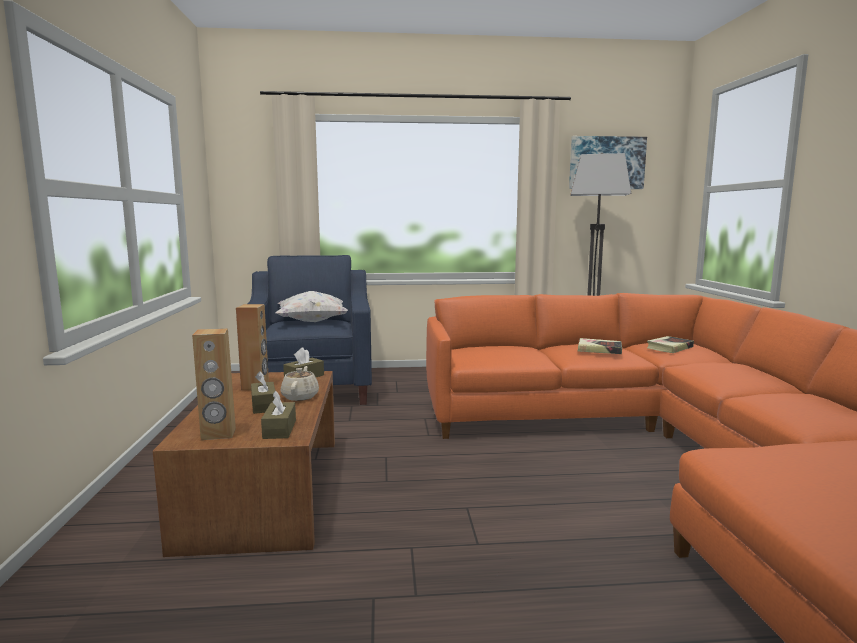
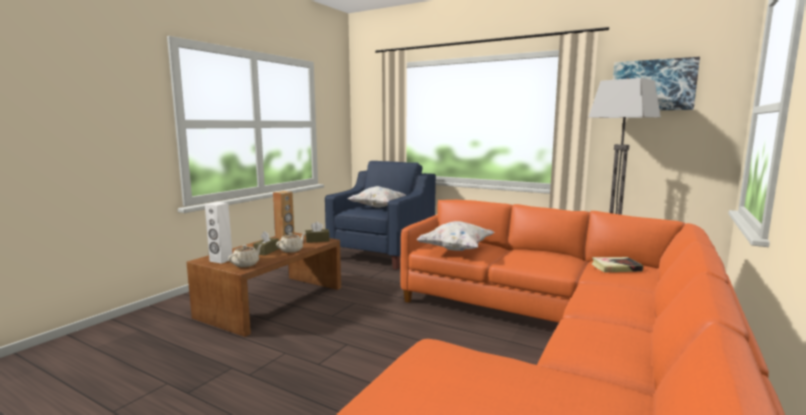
camera: 35 degrees right, 0 degrees up
(218, 434) = (221, 260): brown speaker -> white speaker
(279, 429) = (246, 264): brown tissue box -> beige teapot
(504, 357) = (456, 250): none -> white pillow
(599, 350) = (539, 257): book -> none

